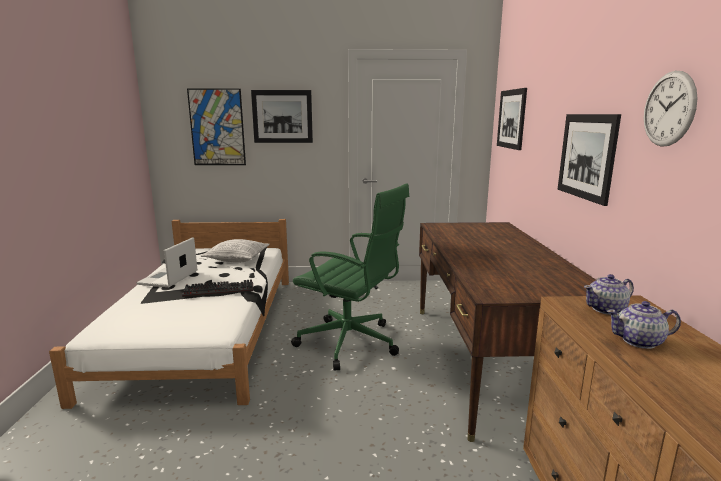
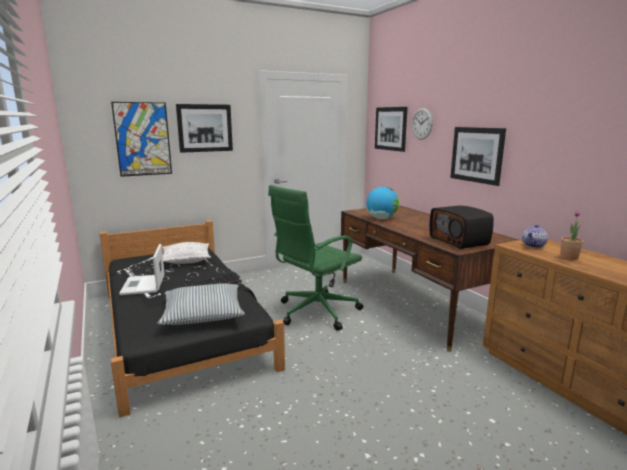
camera: 25 degrees left, 0 degrees up
(176, 319) = (203, 313): none -> pillow
(205, 329) = (181, 326): white bed -> black bed
(351, 343) = (315, 312): green office chair -> green office chair turned 135 degrees clockwise
(454, 238) = (381, 218): none -> globe
(513, 283) = (459, 241): none -> radio
(639, 341) = (569, 257): teapot -> potted plant
(668, 109) = (545, 126): wall clock -> wall clock (422, 123)

